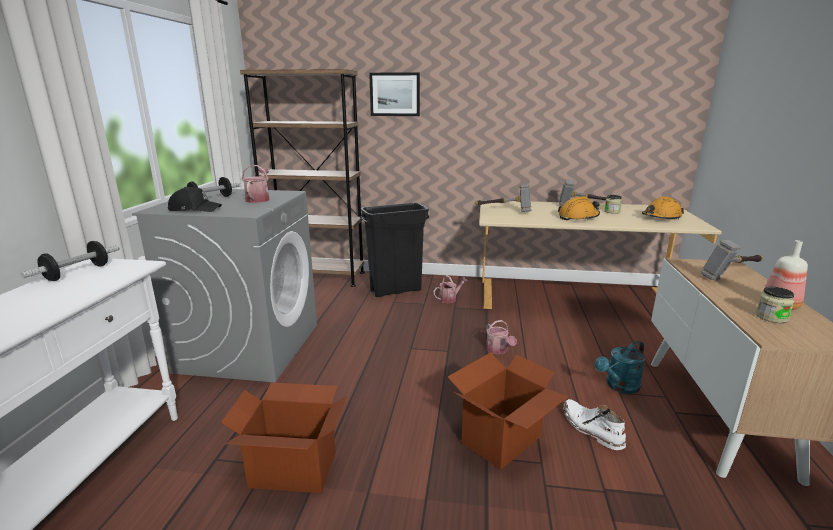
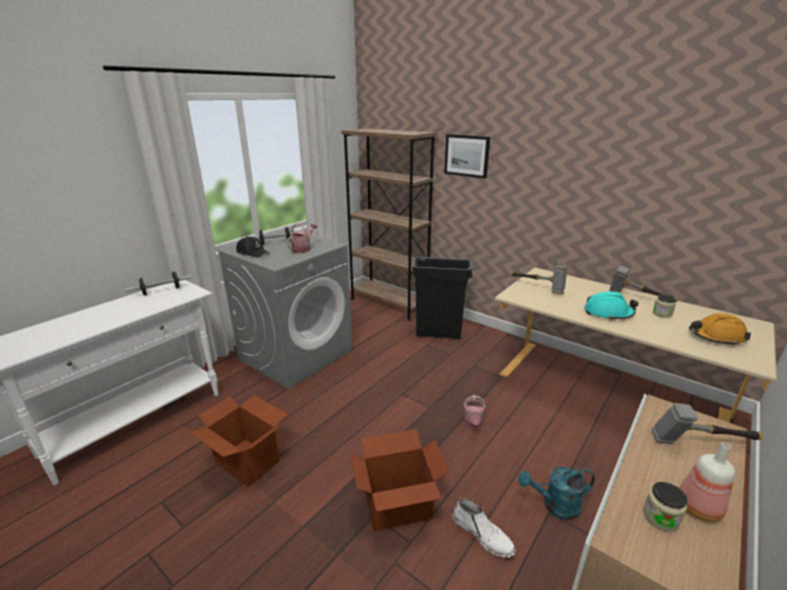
camera: 30 degrees right, 5 degrees up
(450, 299) = (477, 355): watering can -> none
(578, 217) = (608, 313): orange hard hat -> turquoise hard hat
(591, 429) = (483, 534): white boot -> white boot turned 135 degrees clockwise

